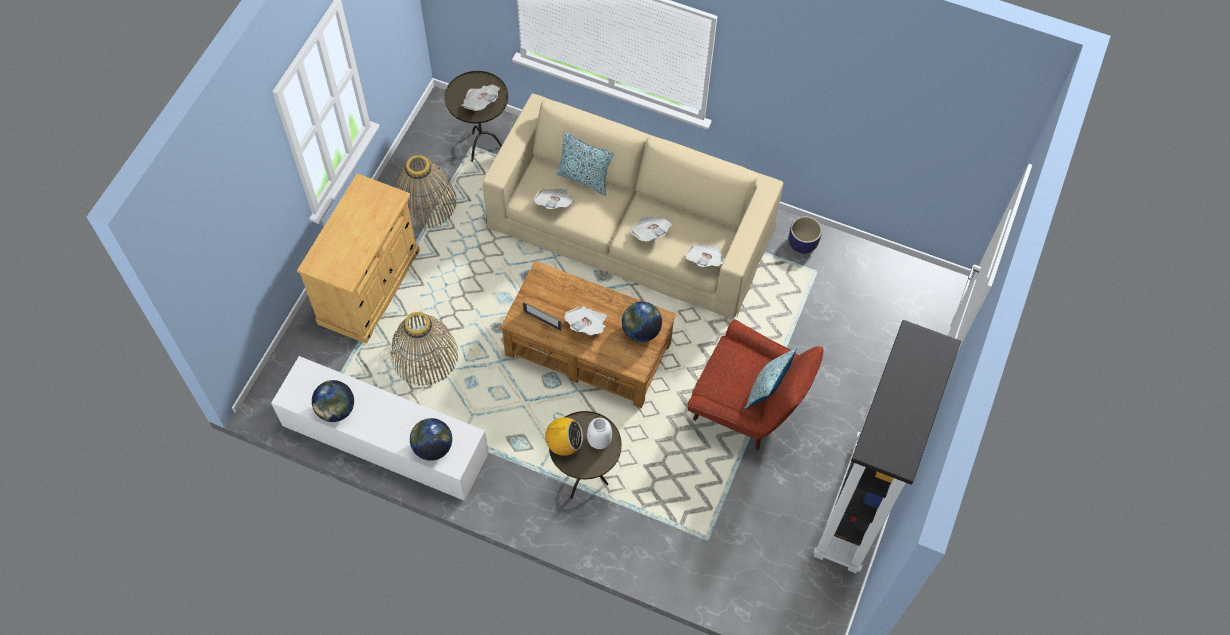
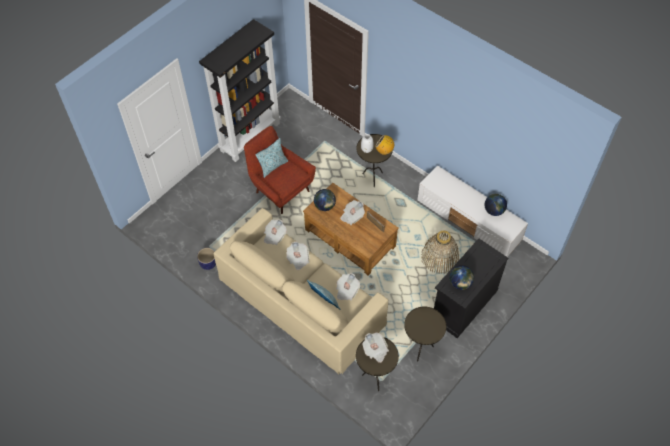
camera: 160 degrees left, 5 degrees down
(369, 287) = (463, 304): beige cabinet -> black cabinet
(424, 202) = (420, 349): basket -> brown side table
(433, 447) = (447, 182): globe -> globe (460, 283)

